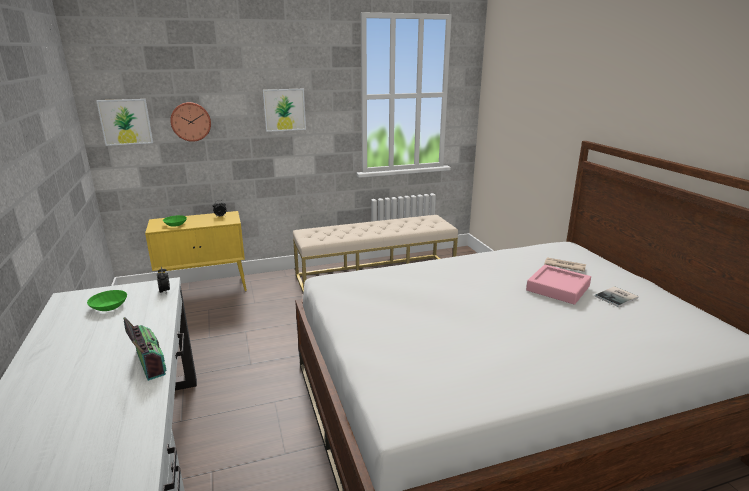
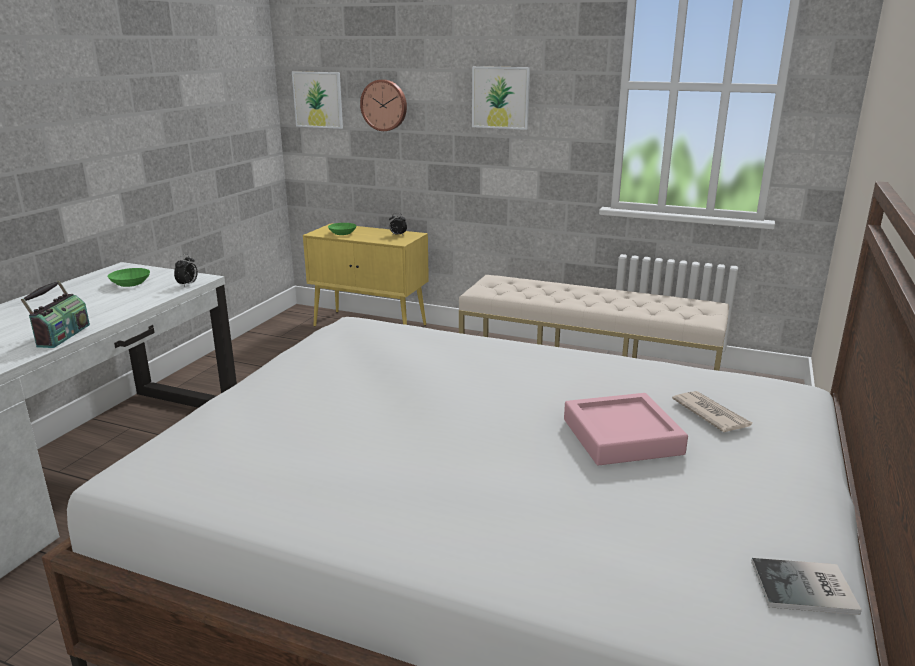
camera: 40 degrees right, 0 degrees up
(617, 297) = (702, 489): book -> book (807, 589)

